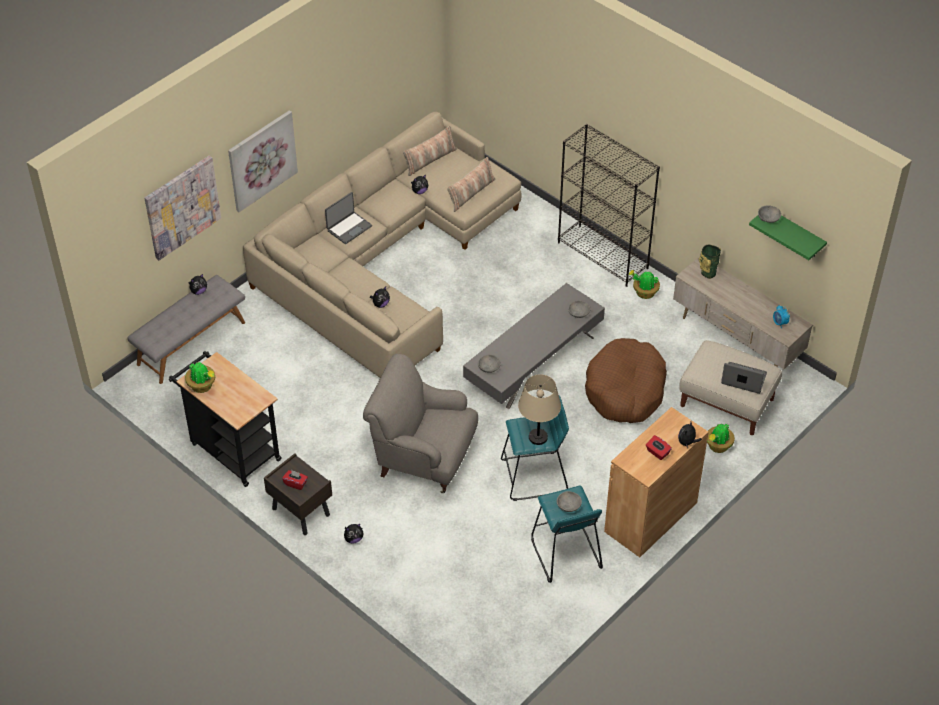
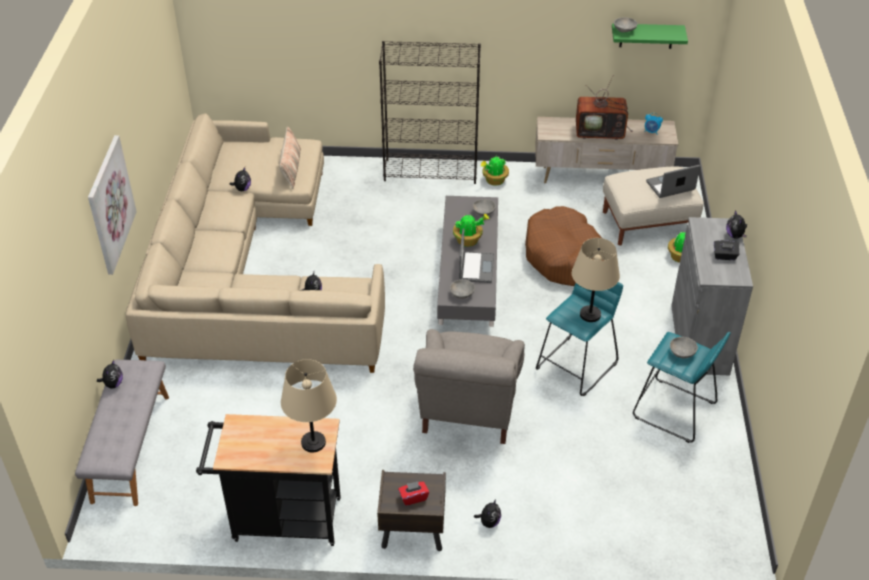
camera: 40 degrees left, 5 degrees down
(182, 207) = (73, 283): picture -> none
(202, 386) = (248, 455): potted plant -> potted plant (468, 240)
(246, 403) = (313, 442): none -> beige table lamp
(349, 228) = (210, 249): laptop -> laptop (475, 268)
(423, 458) = (468, 410): grey armchair -> grey armchair turned 60 degrees counterclockwise
(429, 160) = (224, 160): pillow -> none
(650, 517) = (699, 339): brown cabinet -> grey cabinet
(657, 452) = (724, 256): red tissue box -> black tissue box
(707, 273) = (557, 125): vase -> none
(736, 299) = (601, 132): none -> television

